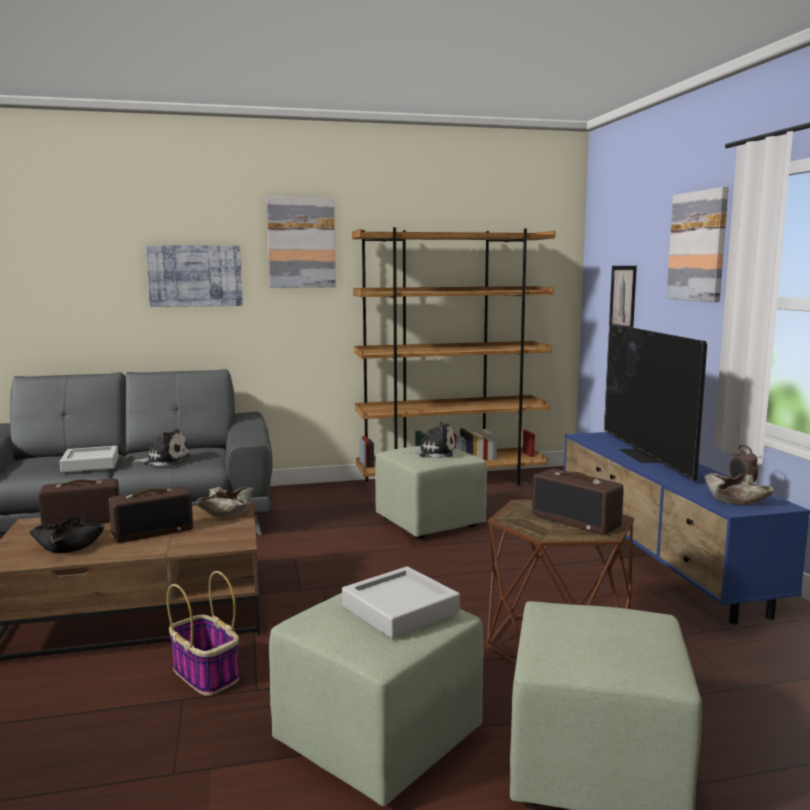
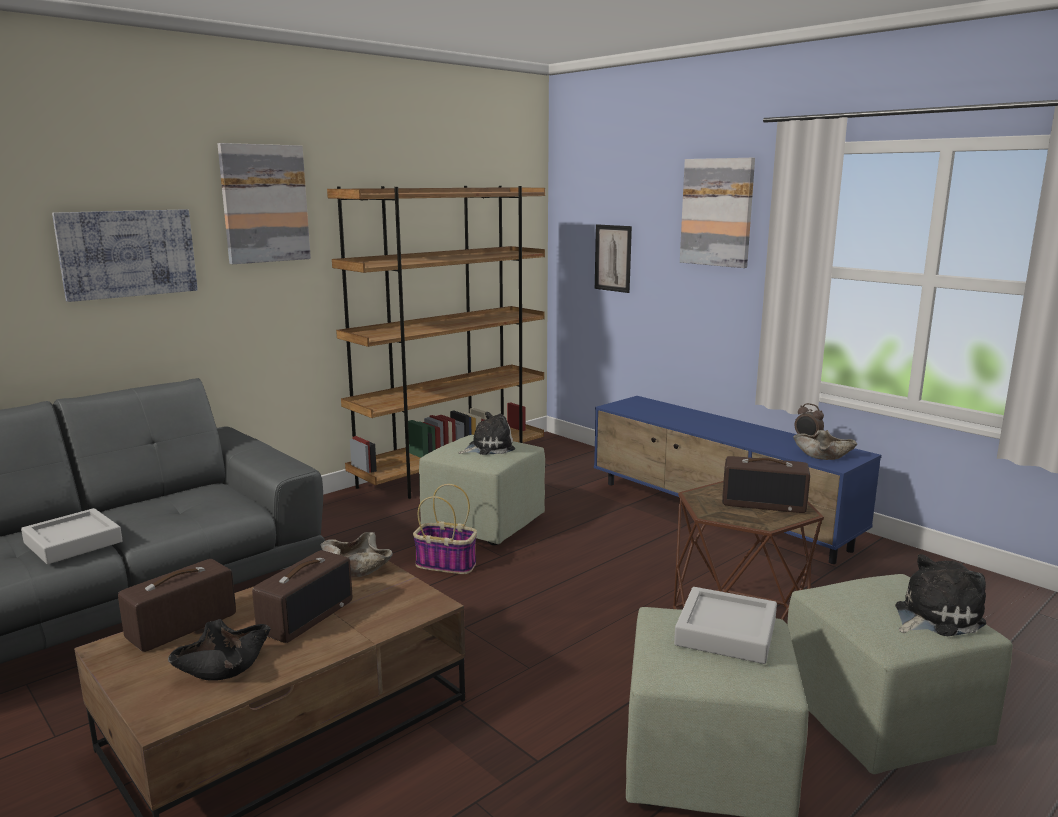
camera: 30 degrees left, 5 degrees up
(164, 461) = (177, 516): plush toy -> plush toy (934, 617)
(206, 674) = (466, 765): basket -> basket (447, 564)
(644, 455) = (695, 421): television -> none

